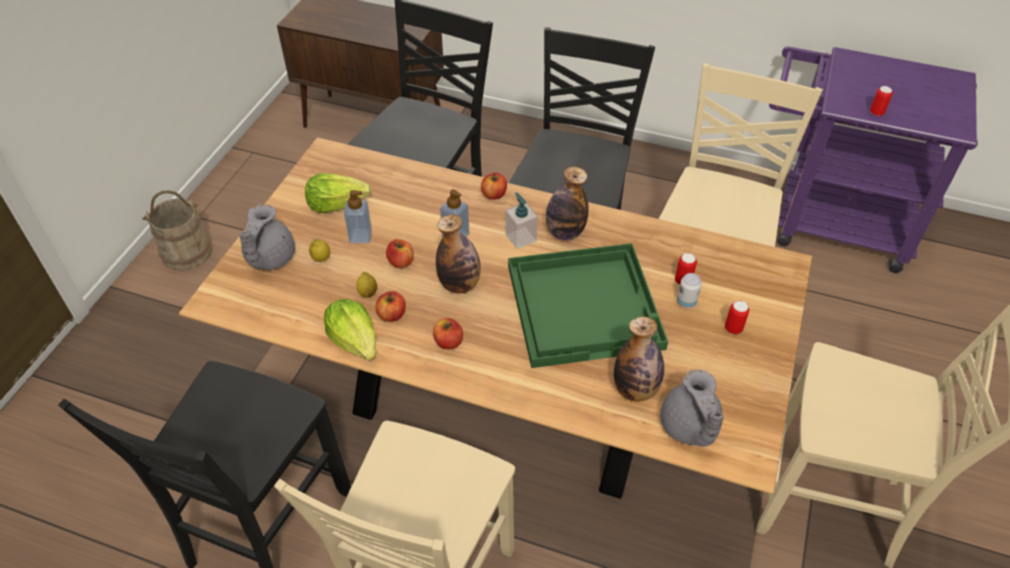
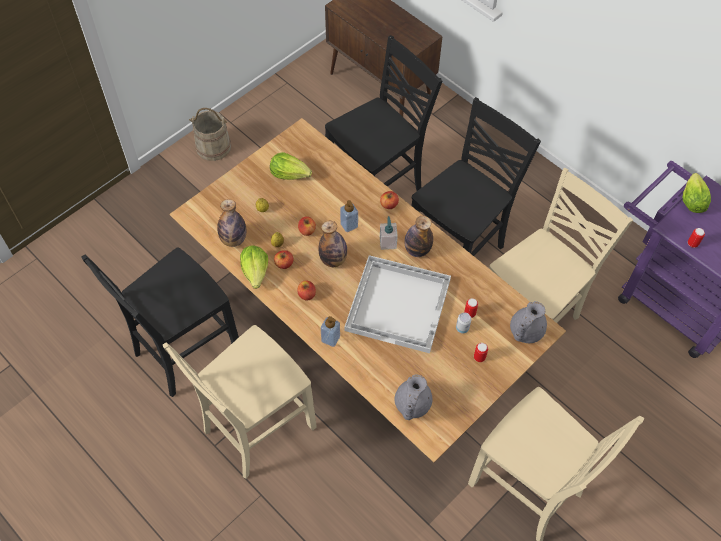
camera: 25 degrees right, 10 degrees up
(269, 258) = (233, 197): grey teapot -> grey teapot (525, 331)
(360, 236) = (292, 203): soap dispenser -> soap dispenser (330, 338)
(585, 305) = (399, 304): green tray -> white tray
(635, 389) = (395, 369): bottle -> bottle (233, 240)
(841, 73) = (692, 200): none -> lettuce

